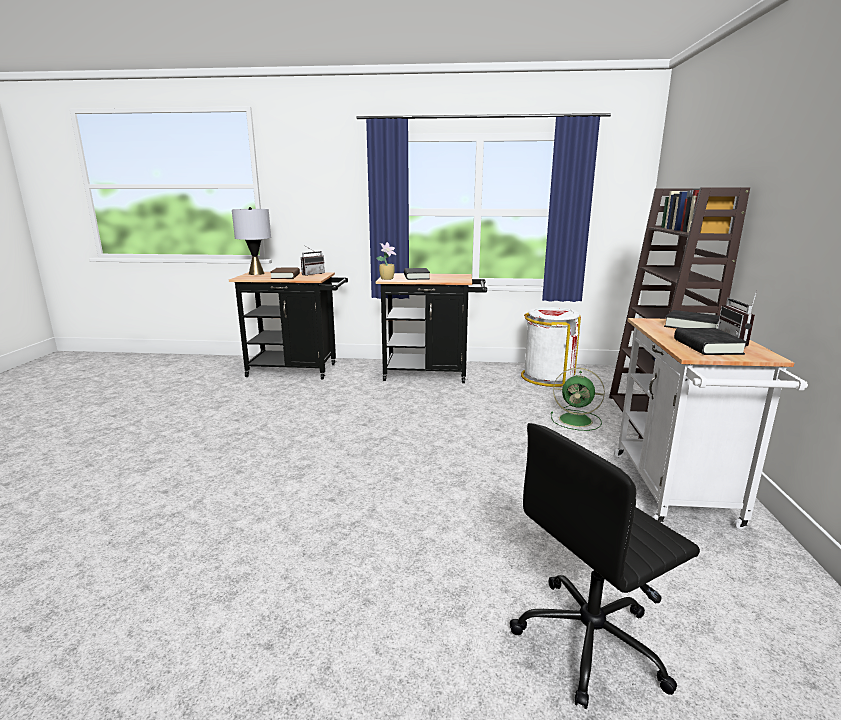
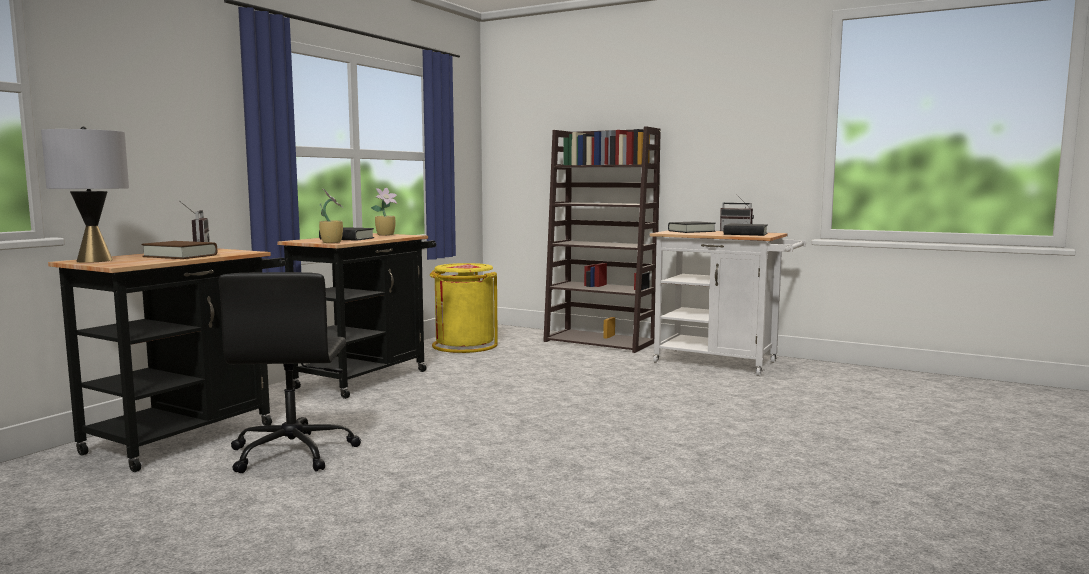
camera: 65 degrees left, 10 degrees down
(458, 277) = (386, 235): none -> potted plant
(547, 377) = (464, 345): white trash can -> yellow trash can
(577, 420) = (577, 358): green fan -> none
(591, 640) = (876, 414): black office chair -> black office chair (293, 452)

